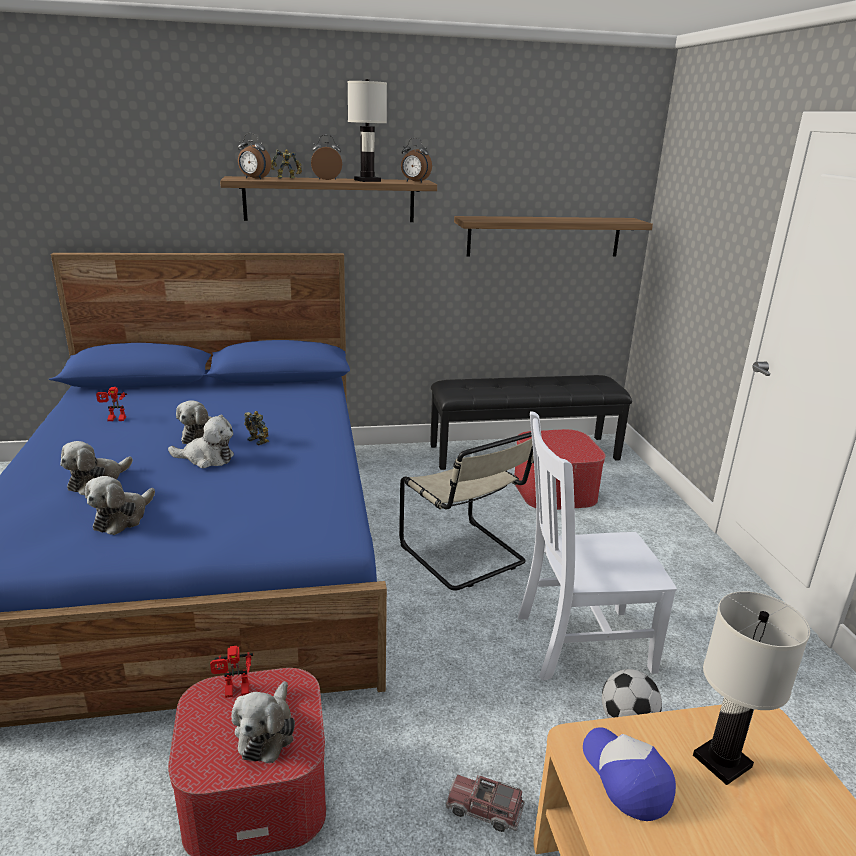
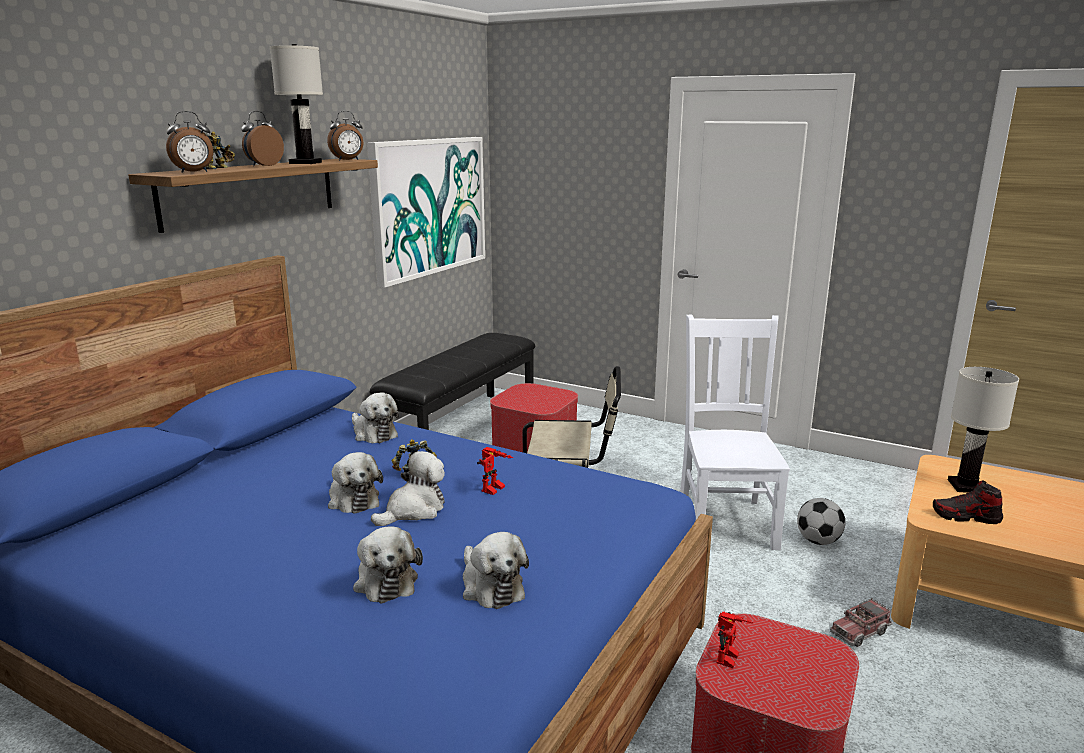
camera: 50 degrees left, 5 degrees down
(115, 420) = (201, 539): toy robot -> toy robot (494, 490)
(266, 732) = (795, 659): plush toy -> plush toy (373, 433)
(544, 236) = (429, 206): shelf -> picture
(578, 642) = (726, 520): white chair -> white chair turned 150 degrees clockwise
(625, 777) = (966, 517): cap -> shoe

